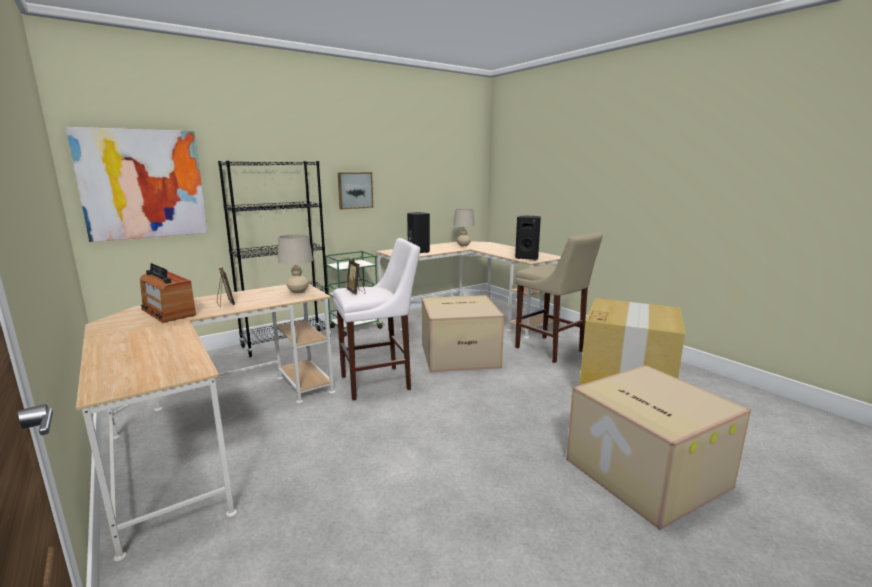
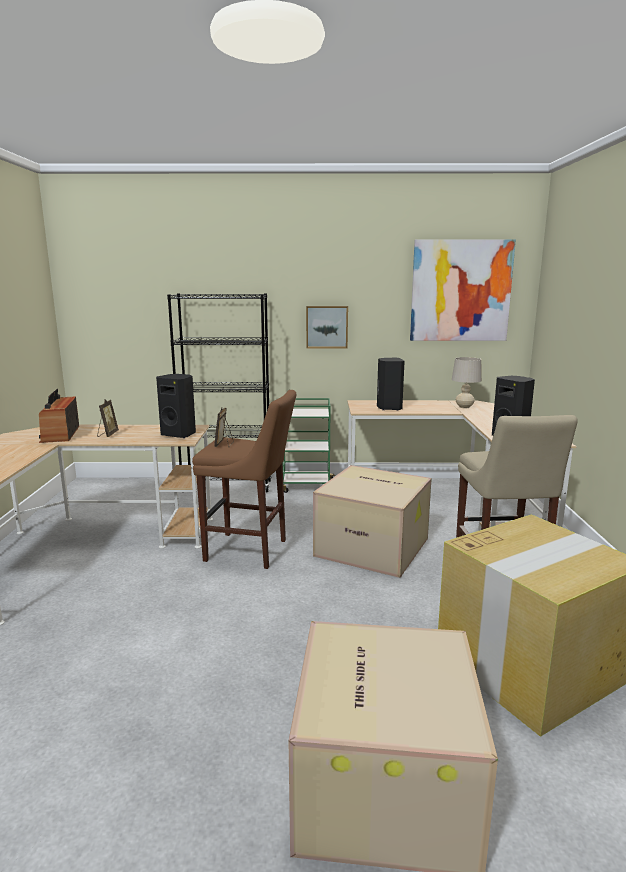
camera: 35 degrees right, 0 degrees up
(143, 184) = (115, 314): picture -> picture (460, 291)
(298, 292) = (179, 434): beige table lamp -> black speaker
(379, 382) = (250, 551): white stool -> brown stool

